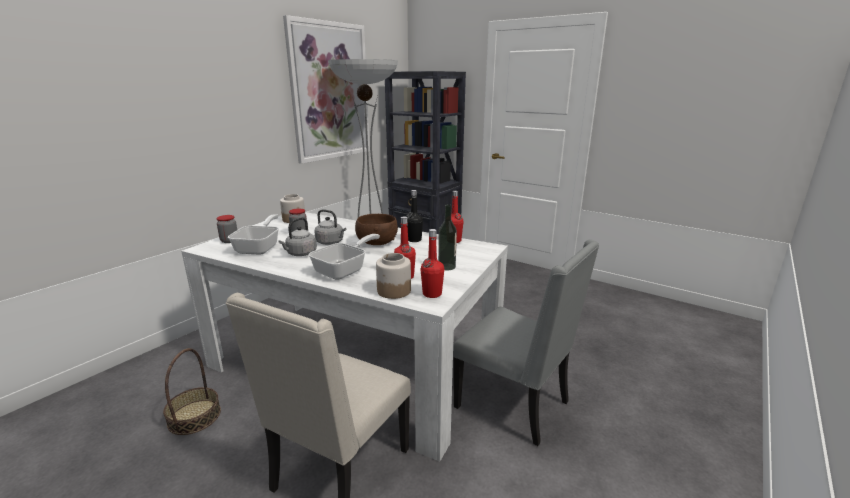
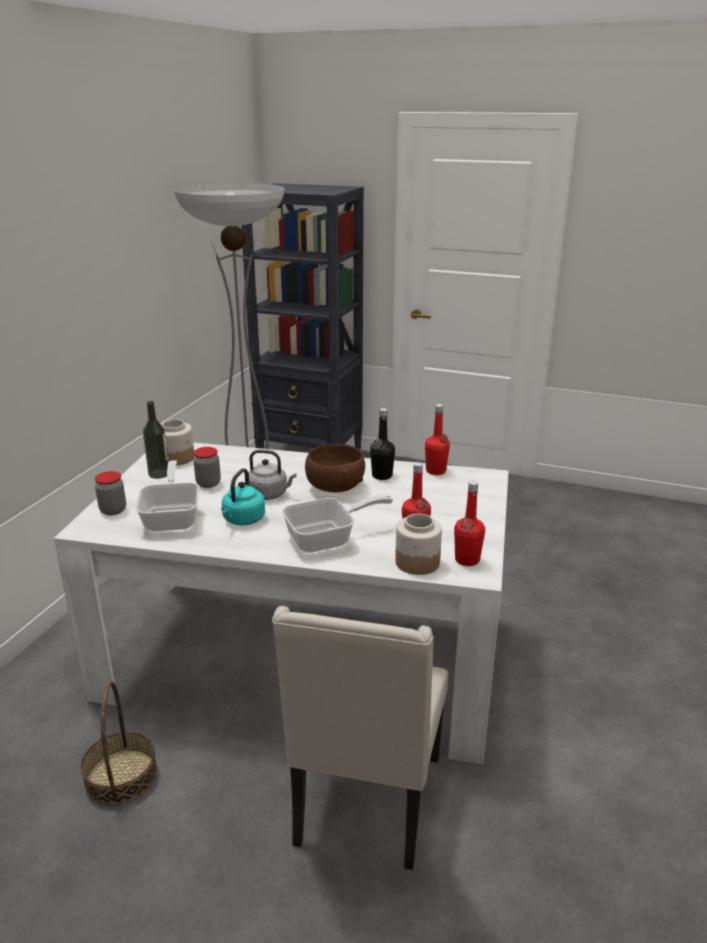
camera: 15 degrees left, 5 degrees up
(300, 254) = (243, 520): grey kettle -> turquoise kettle
(330, 92) = (169, 236): picture -> none
(345, 270) = (328, 539): frying pan -> frying pan turned 45 degrees clockwise
(447, 267) = (456, 515): bottle -> bottle (159, 474)
(515, 404) = (539, 675): grey chair -> none

